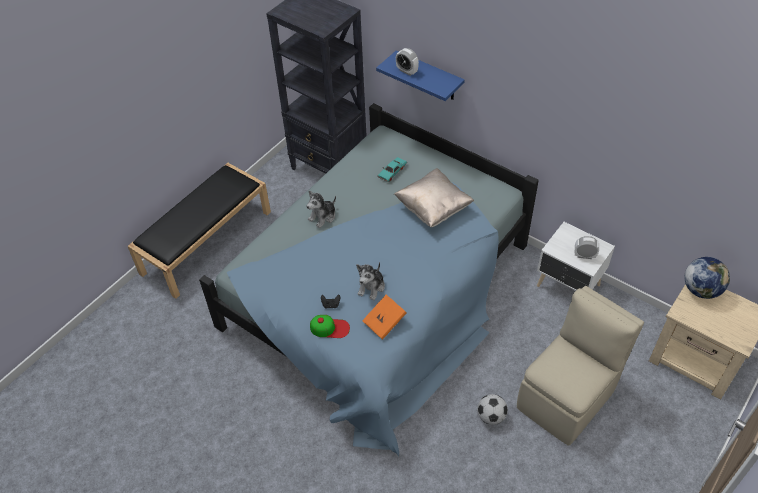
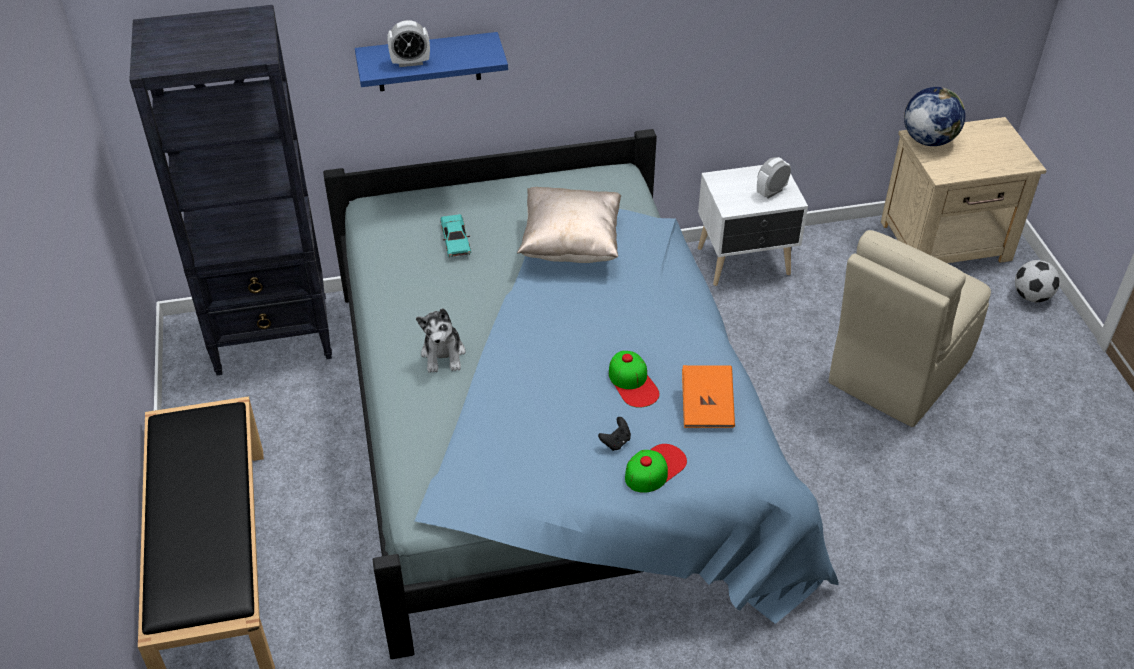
camera: 50 degrees left, 5 degrees down
(371, 287) = (633, 383): plush toy -> cap
(491, 416) = (857, 456): football -> football (1031, 296)
(567, 398) = (896, 372): beige chair -> beige chair turned 135 degrees counterclockwise

